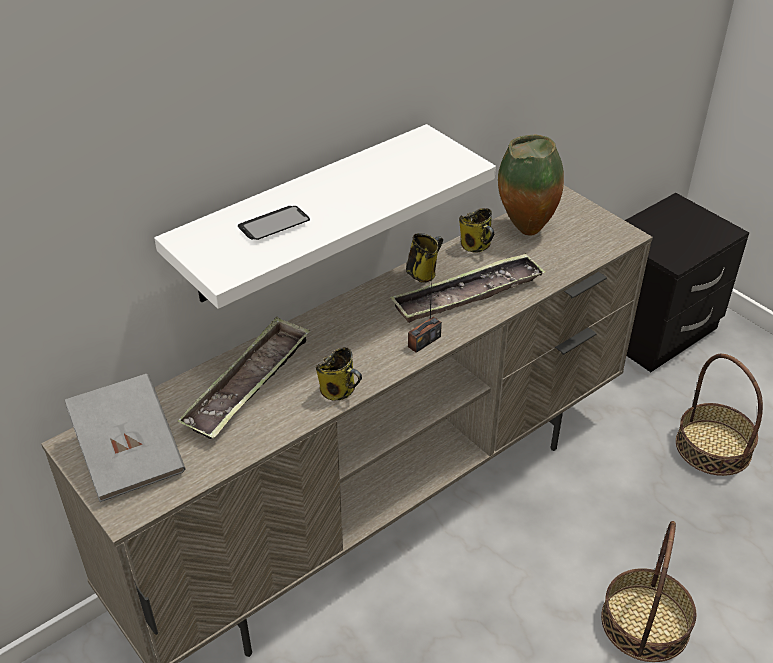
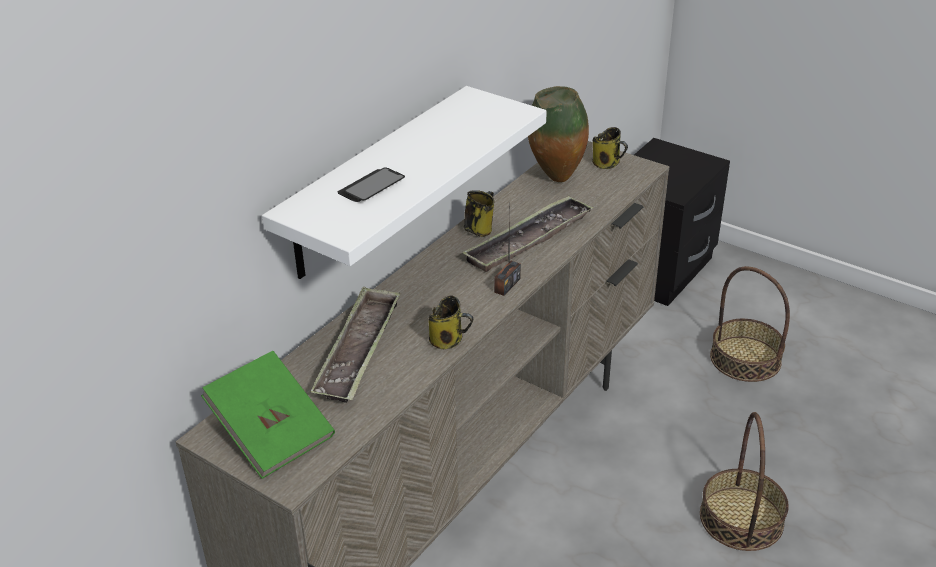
camera: 15 degrees left, 5 degrees down
(130, 455) = (272, 433): grey book -> green book
(476, 246) = (518, 199): mug -> mug (607, 164)

